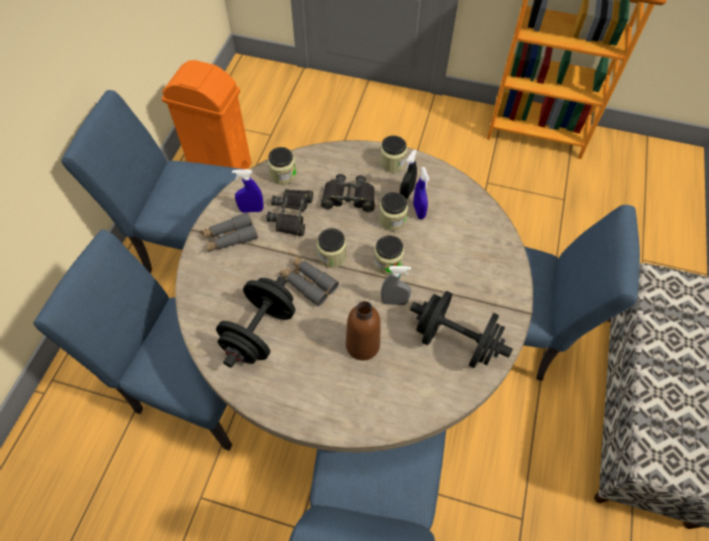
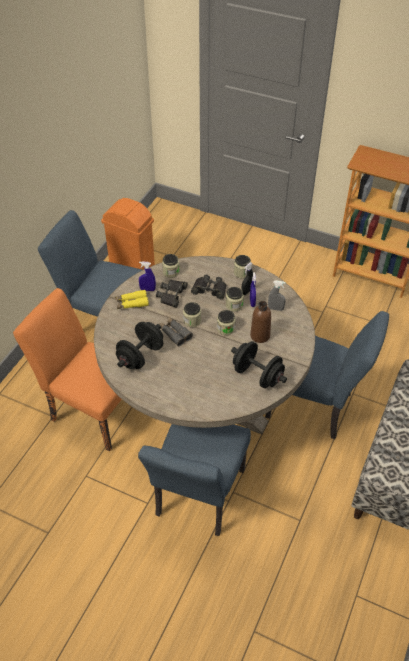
camera: 10 degrees right, 10 degrees down
(193, 385) = (91, 409): blue chair -> orange chair
(230, 237) = (131, 303): grey binoculars -> yellow binoculars
(362, 345) = (200, 370): brown bottle -> brown bottle (260, 336)
(394, 301) = (225, 350): grey spray bottle -> grey spray bottle (275, 308)

